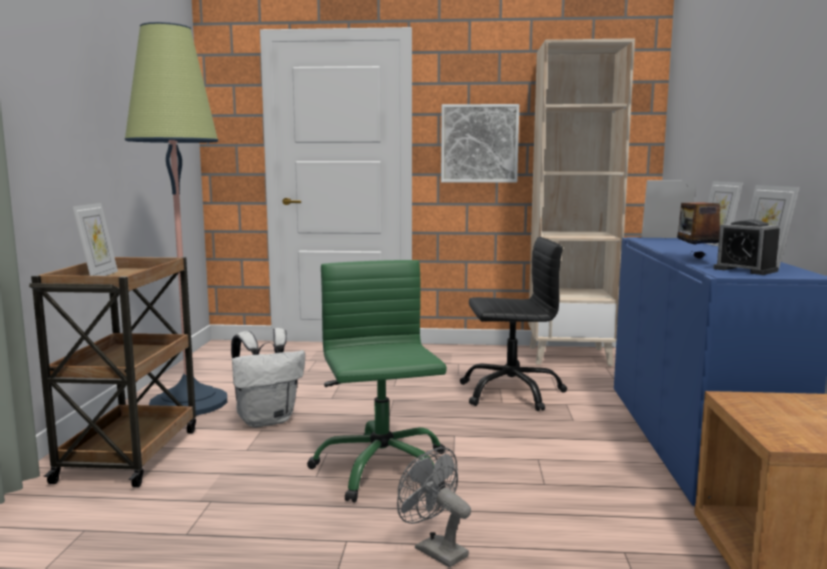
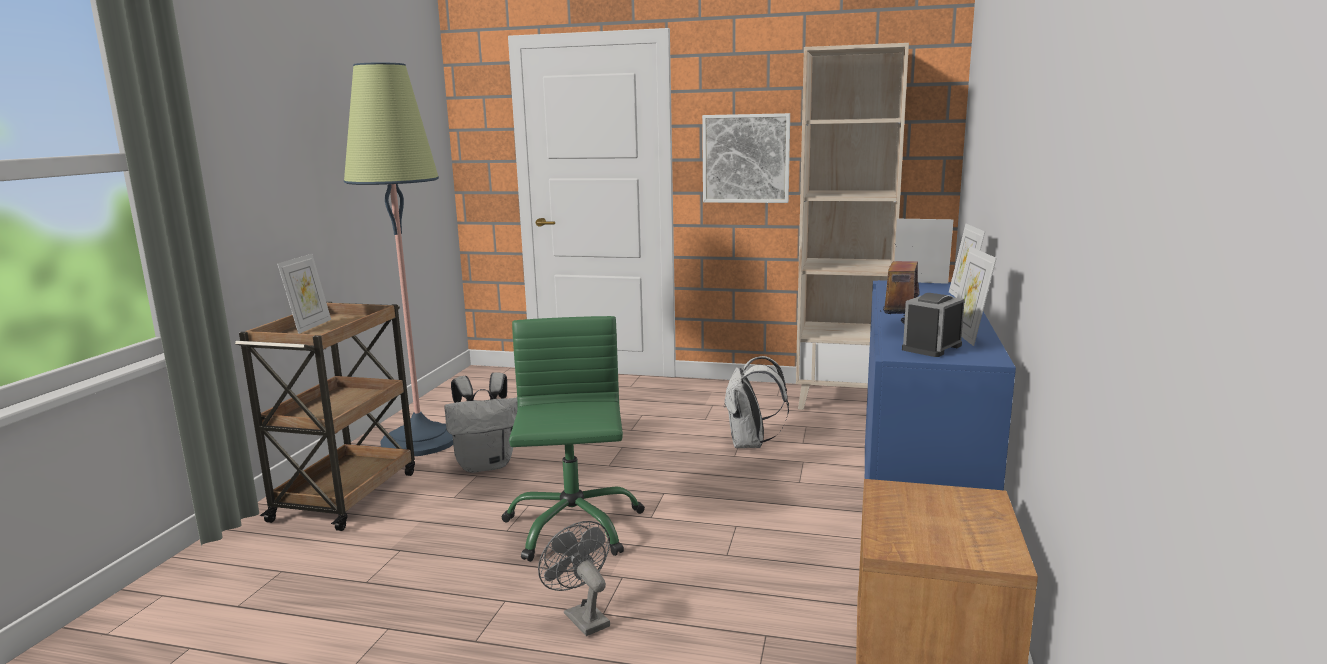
camera: 10 degrees right, 5 degrees up
(511, 392) = (751, 444): black office chair -> white backpack
(745, 270) = (931, 347): alarm clock -> alarm clock turned 75 degrees clockwise

